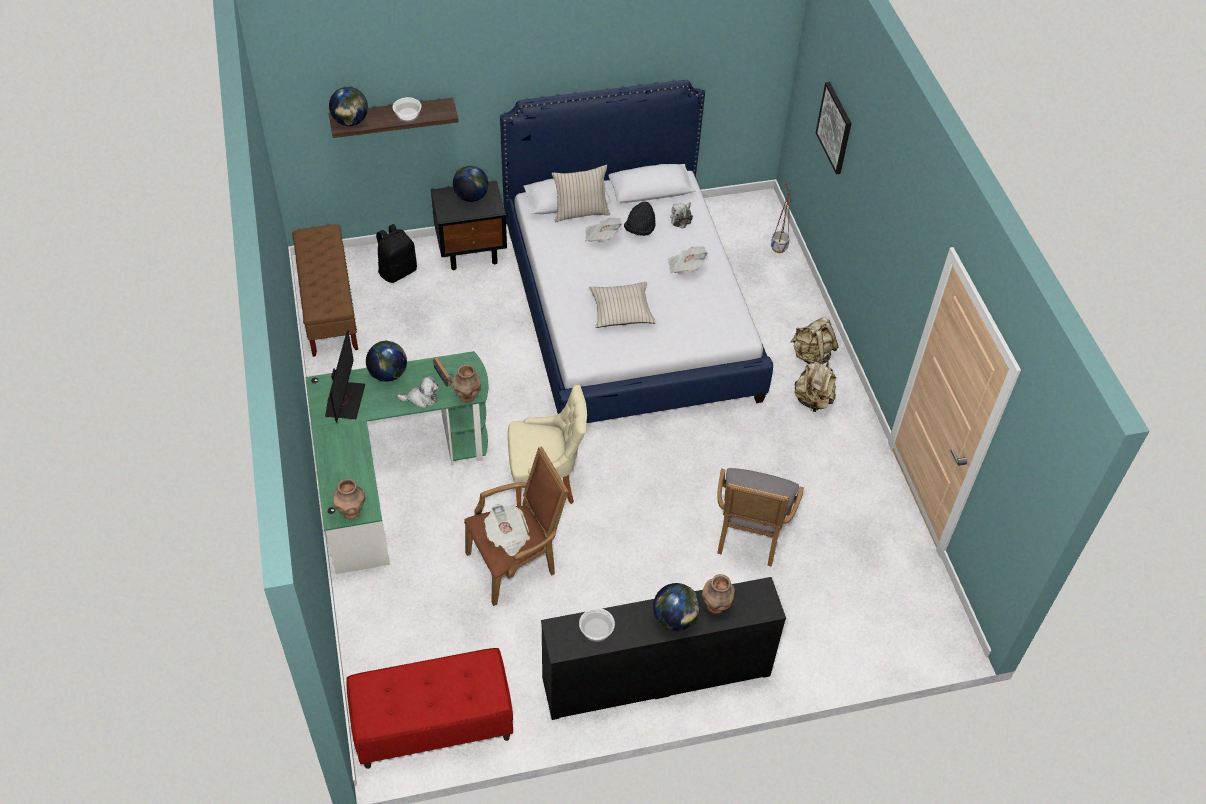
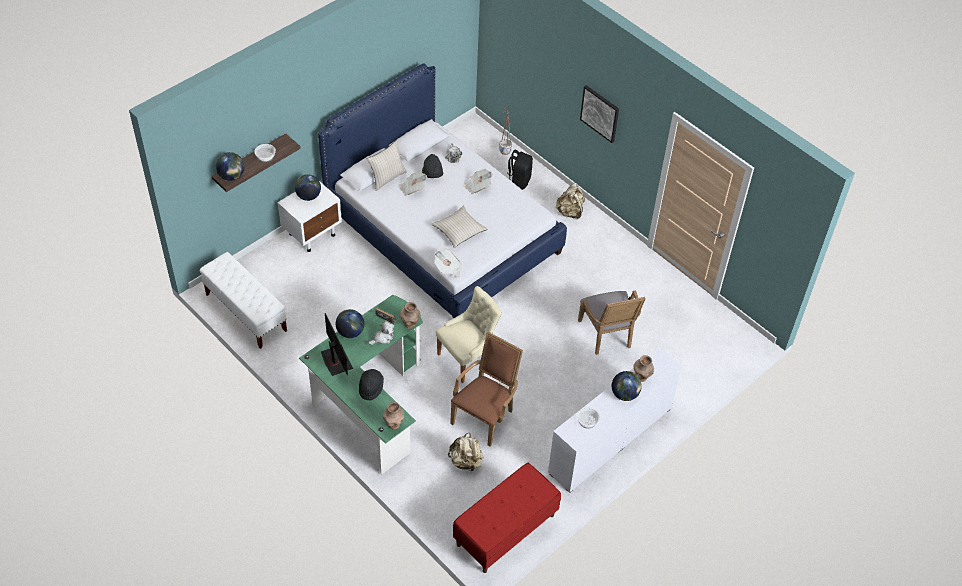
camera: 30 degrees left, 0 degrees up
(329, 308) = (246, 312): brown bench -> white bench
(359, 453) = (371, 388): none -> black hat
(397, 271) = (273, 268): black backpack -> black backpack (518, 181)
(472, 251) = (312, 234): black nightstand -> white nightstand
(507, 536) = (486, 397): newspaper -> newspaper (448, 268)
(656, 676) = (609, 440): black dresser -> white dresser
(813, 400) = (588, 239): beige backpack -> beige backpack (466, 461)
(835, 128) = (536, 61): picture -> picture (600, 113)

